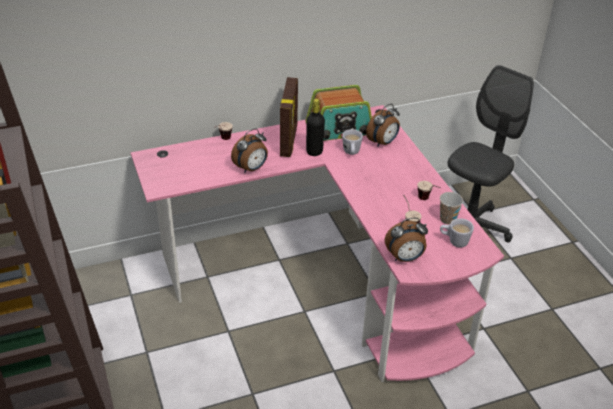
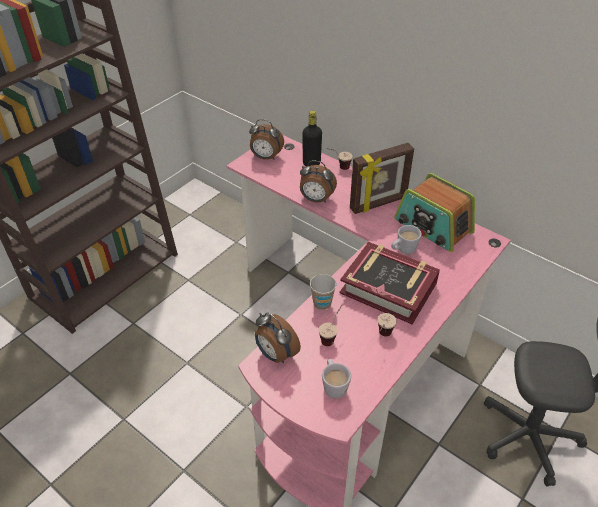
camera: 60 degrees right, 5 degrees up
(314, 151) = (380, 225): black bottle -> black bottle (311, 163)
(383, 143) = (444, 265): alarm clock -> alarm clock (266, 157)
(383, 177) = (388, 288): none -> book
(447, 219) = (366, 366): cup -> cup (322, 303)

